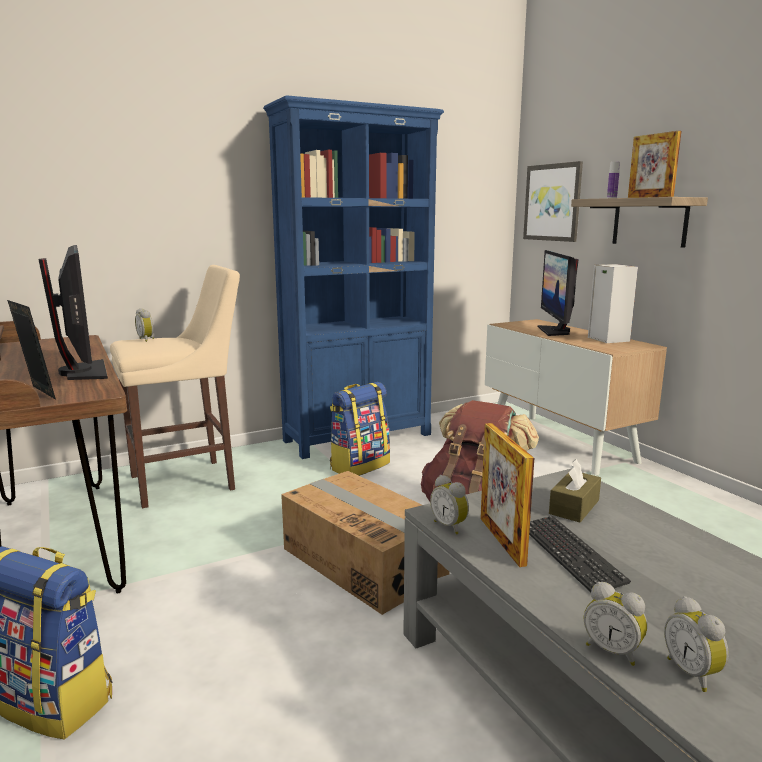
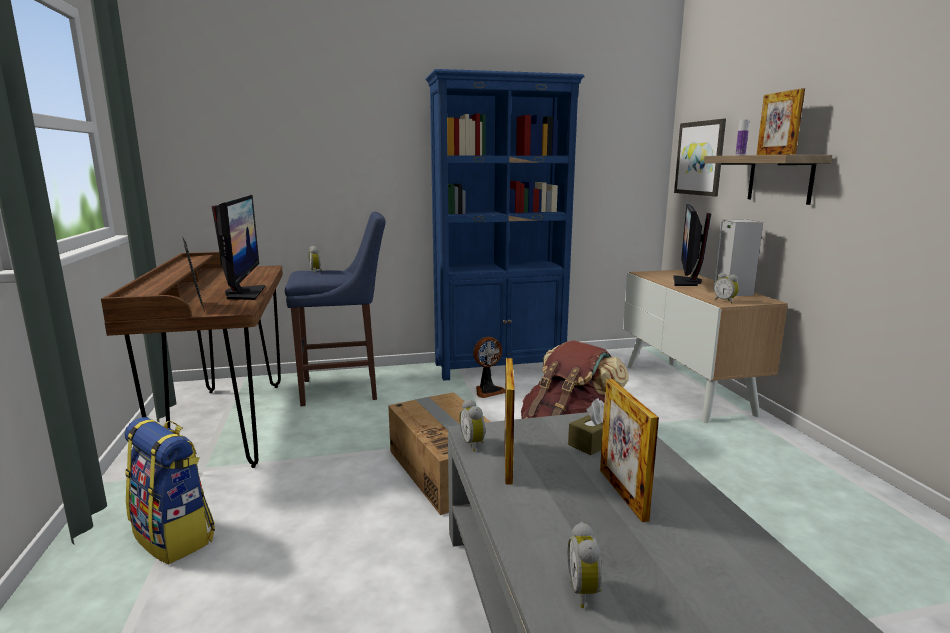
camera: 15 degrees right, 0 degrees up
(188, 482) = (344, 389): beige stool -> blue stool
(359, 466) = (488, 391): backpack -> fan
(570, 554) = (558, 480): keyboard -> none
(612, 650) = (530, 561): alarm clock -> alarm clock (725, 301)
(643, 559) = (622, 493): none -> picture frame

